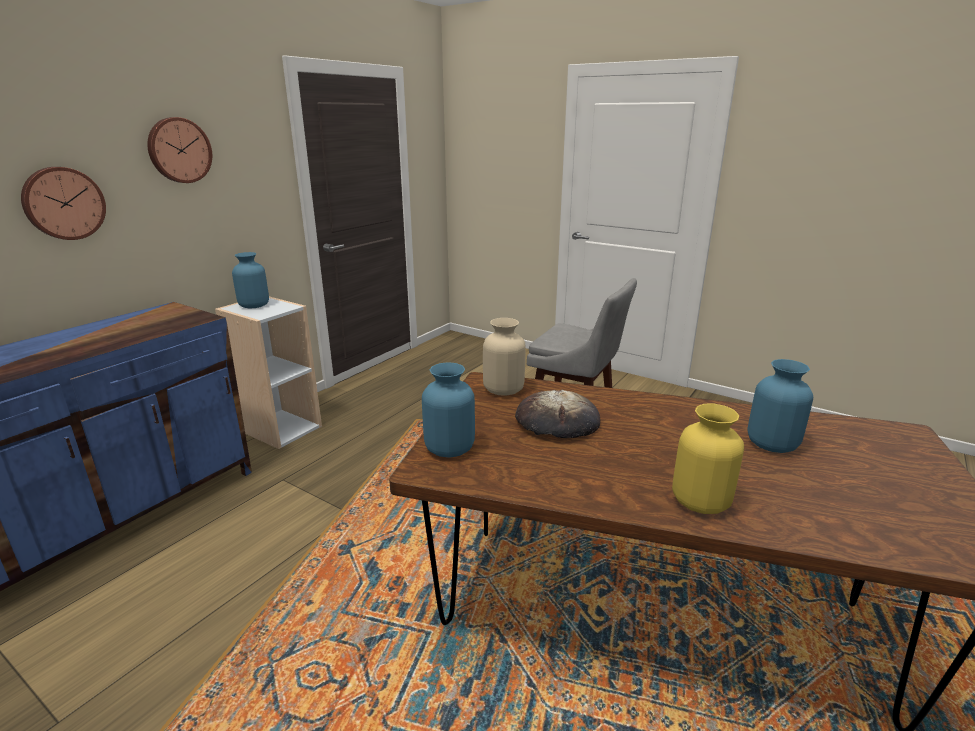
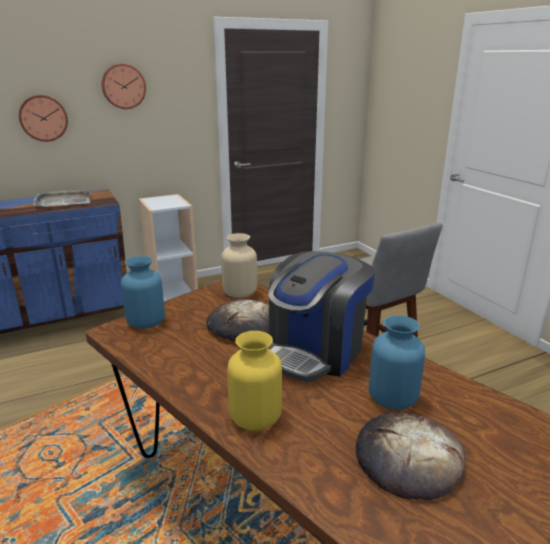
camera: 30 degrees right, 0 degrees up
(127, 327) = (63, 201): none -> grey tray
(254, 305) = (162, 200): blue vase -> none
(657, 424) = (315, 351): none -> coffee machine
(849, 486) = (408, 458): none -> bread

